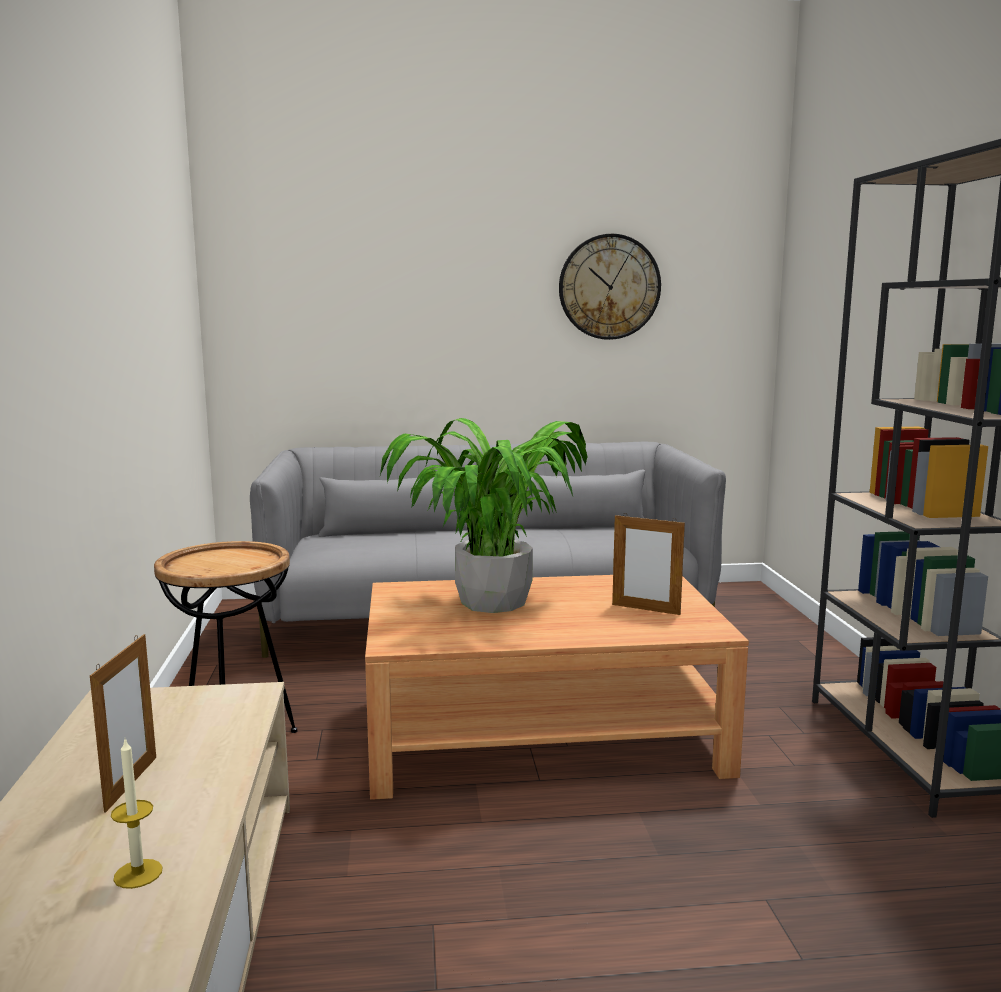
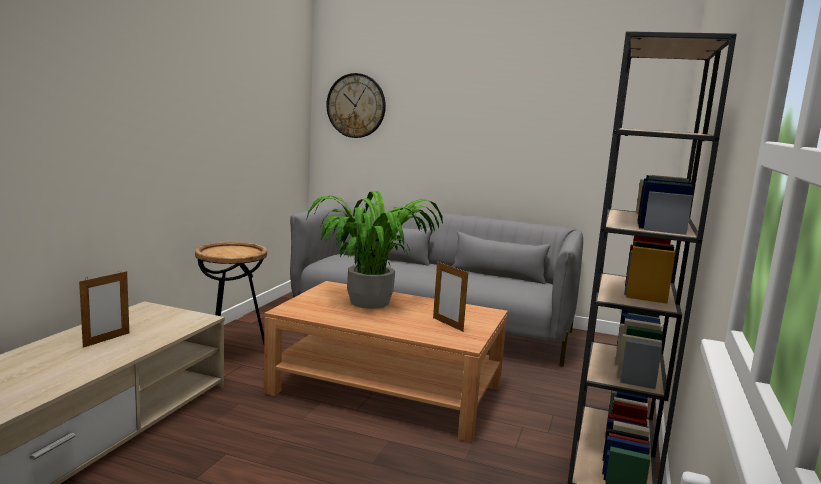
camera: 25 degrees right, 0 degrees up
(138, 874) = (63, 371): candle -> none
(609, 287) = (553, 119): wall clock -> wall clock (356, 105)

